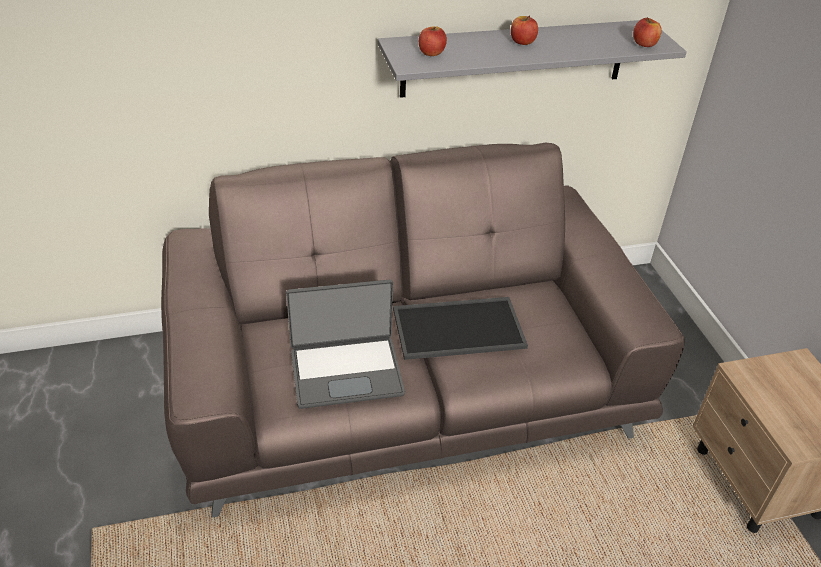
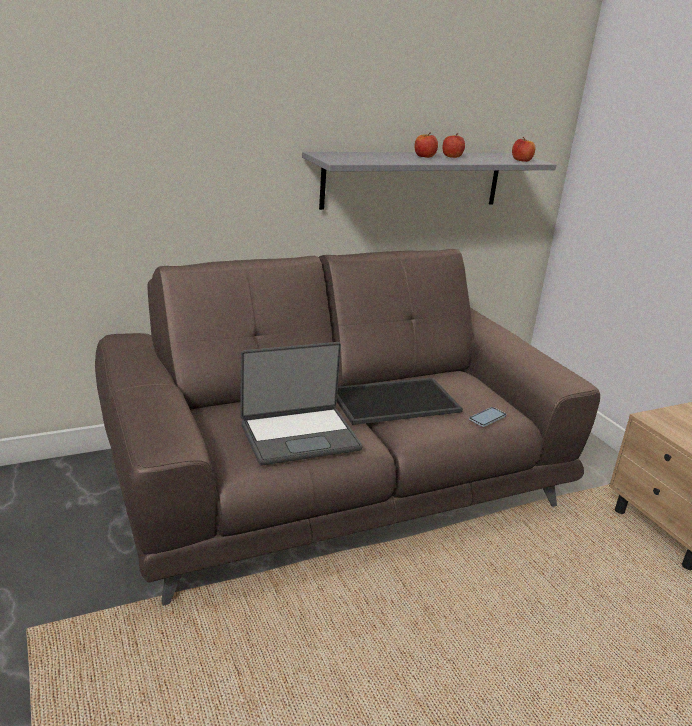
camera: 10 degrees left, 15 degrees down
(431, 53) = (353, 158): apple -> apple (452, 156)
(552, 358) = (487, 418): none -> phone

